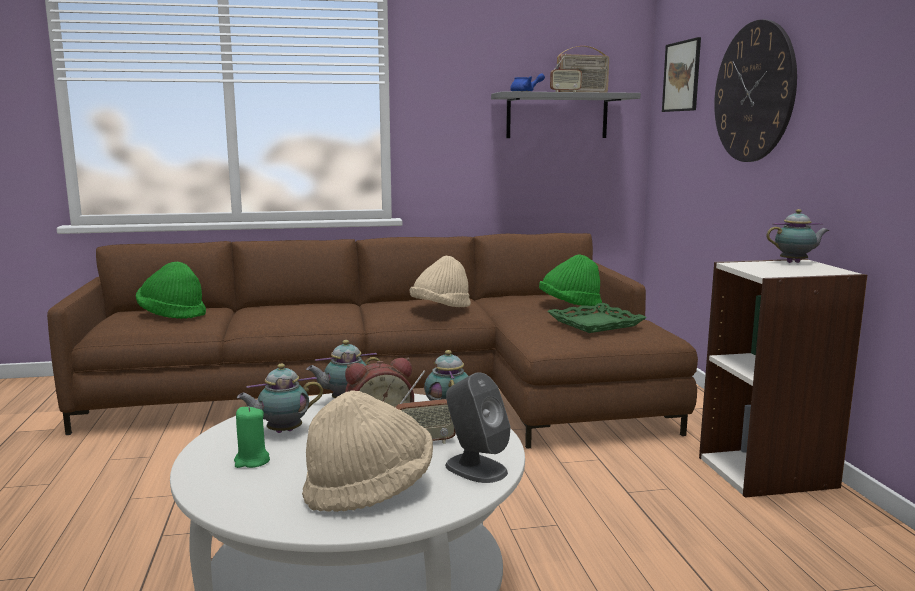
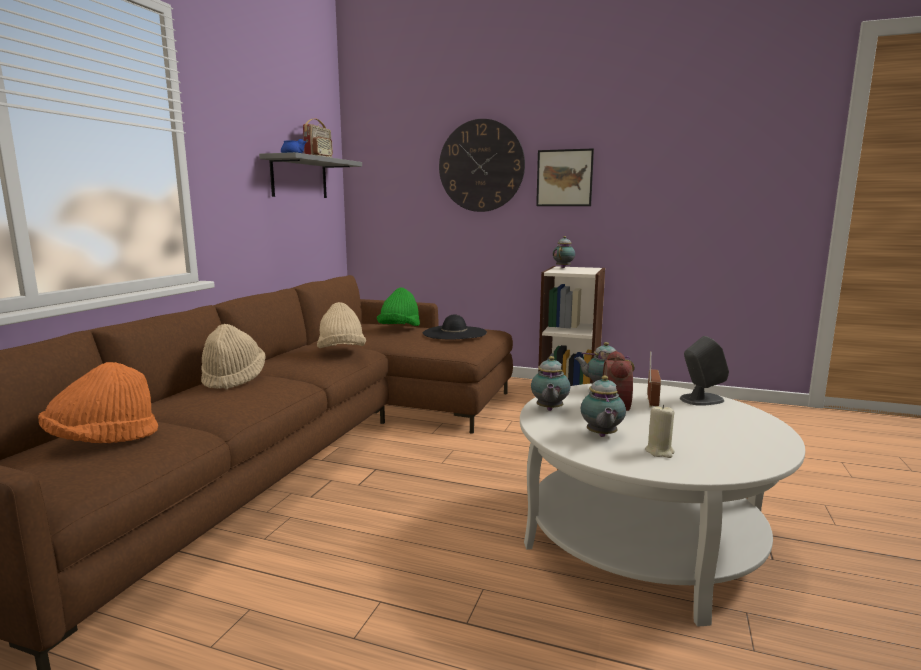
camera: 60 degrees left, 0 degrees up
(172, 314) = (103, 440): green hat -> orange hat
(252, 461) = (659, 451): green candle -> beige candle
(369, 490) = (726, 426): beige hat -> beige hat (234, 379)
(596, 323) = (454, 333): green tray -> black hat
(681, 76) = (389, 151): picture -> picture (564, 178)

